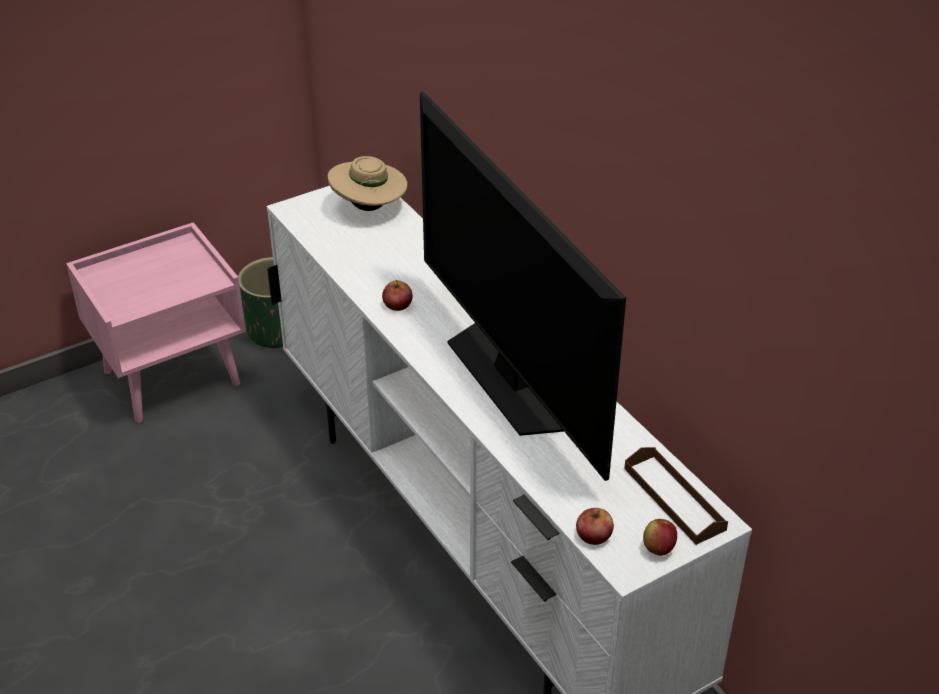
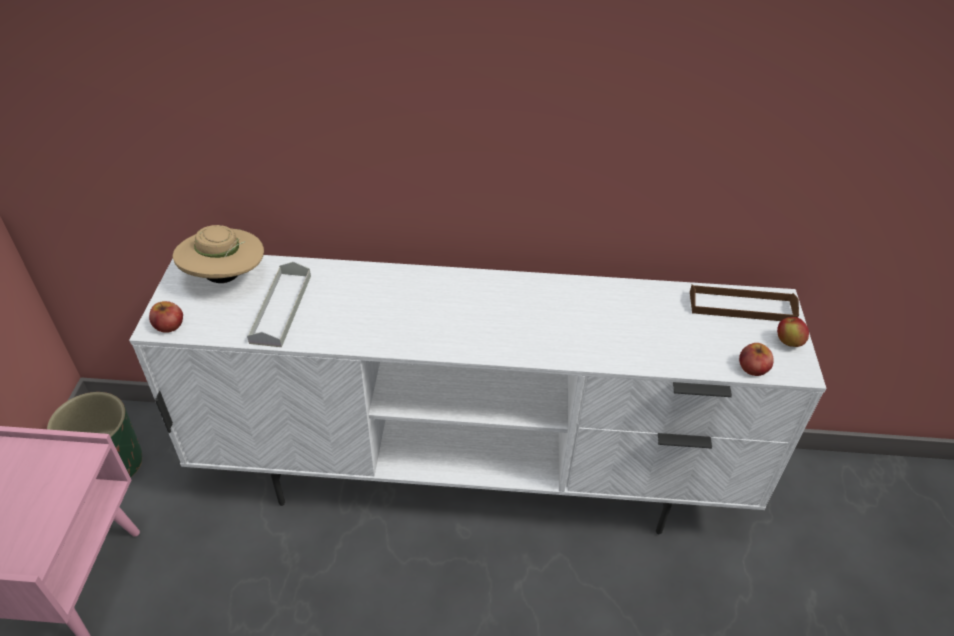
camera: 55 degrees left, 5 degrees up
(367, 249) = (281, 308): none -> grey tray
(397, 304) = (378, 329): apple -> apple (169, 325)
(512, 378) = (539, 314): television -> none

